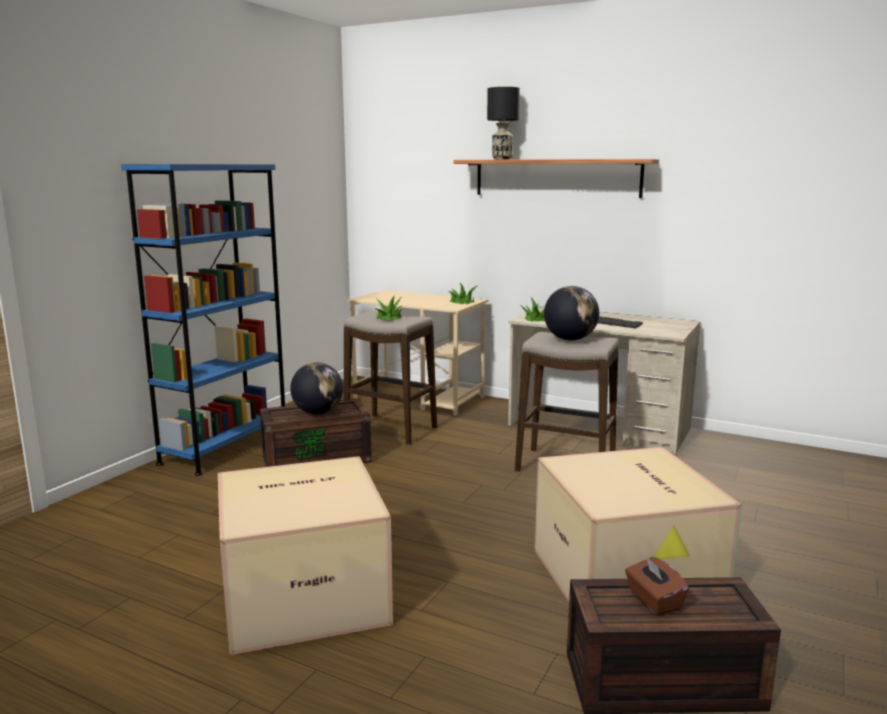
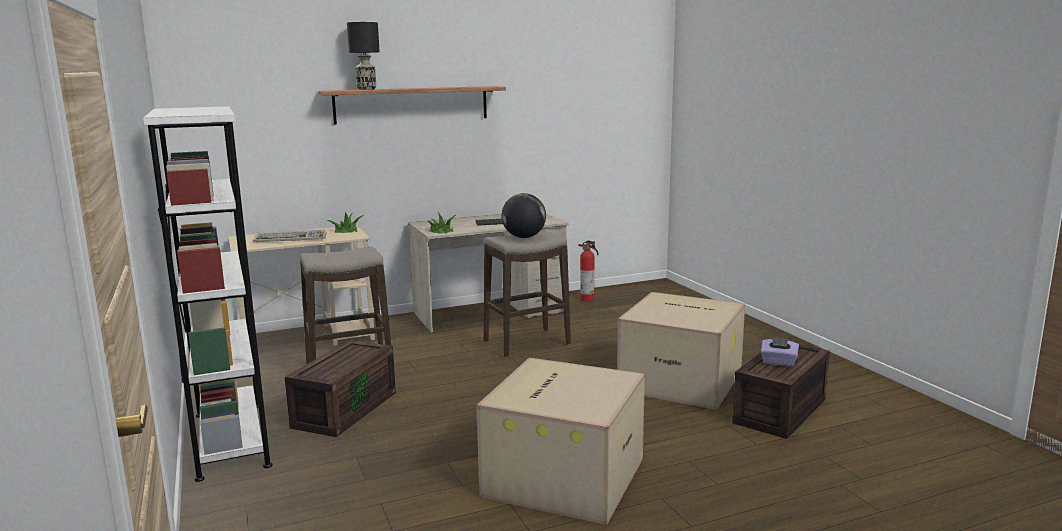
camera: 50 degrees left, 0 degrees up
(225, 447) = (231, 439): blue bookcase -> white bookcase
(318, 412) = (348, 360): globe -> none
(389, 317) = (341, 254): potted plant -> none
(407, 300) = (291, 239): none -> keyboard
(653, 600) = (778, 362): brown tissue box -> purple tissue box
(737, 450) = (588, 299): none -> fire extinguisher

